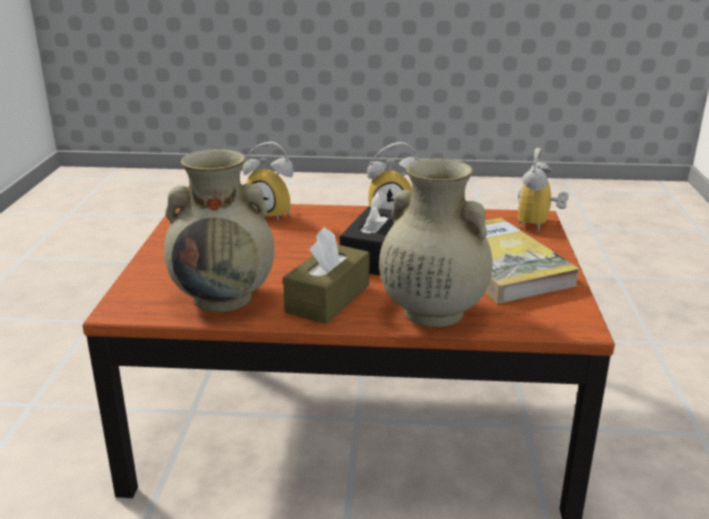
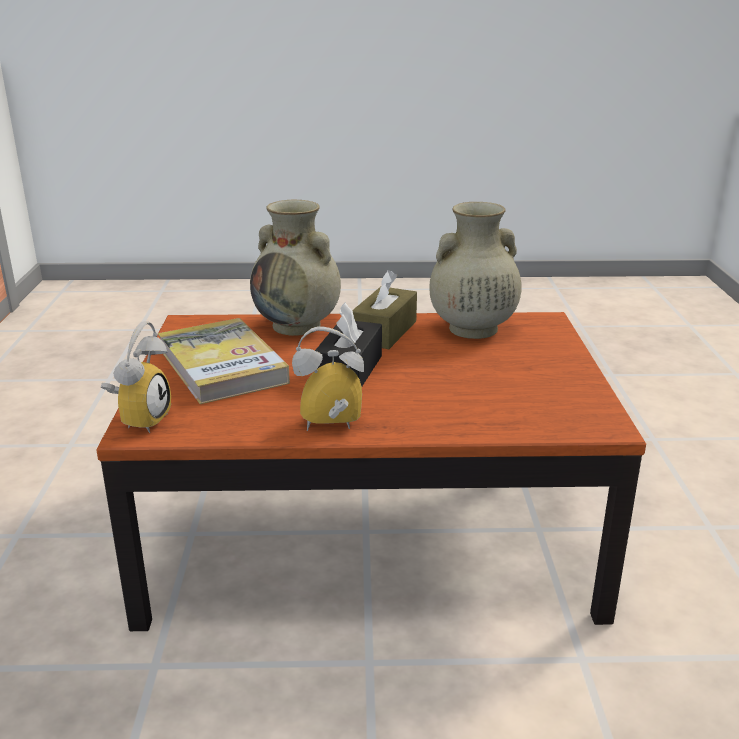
camera: 175 degrees right, 0 degrees up
(272, 213) = (490, 422): alarm clock -> none

